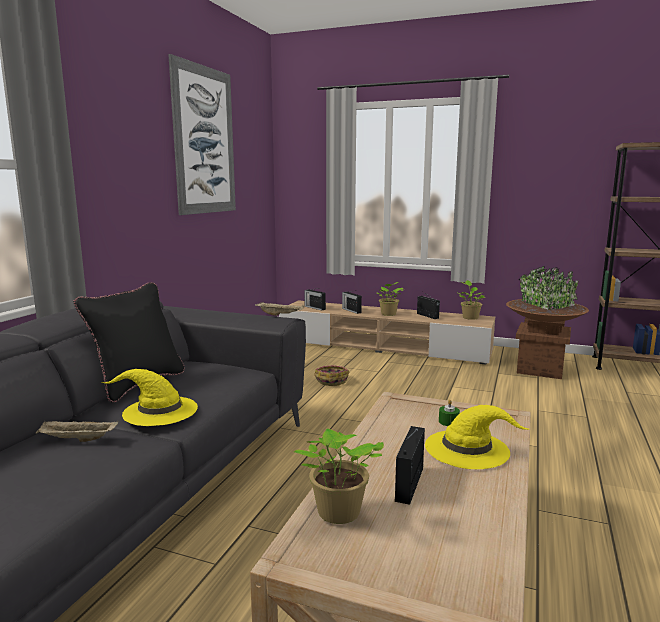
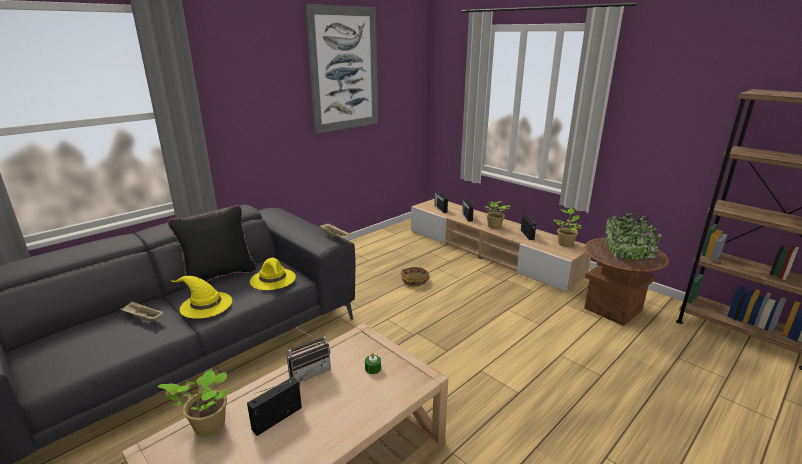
camera: 25 degrees right, 10 degrees up
(384, 440) = (309, 372): none -> radio
(468, 448) = (352, 400): yellow hat -> yellow hat (273, 279)

